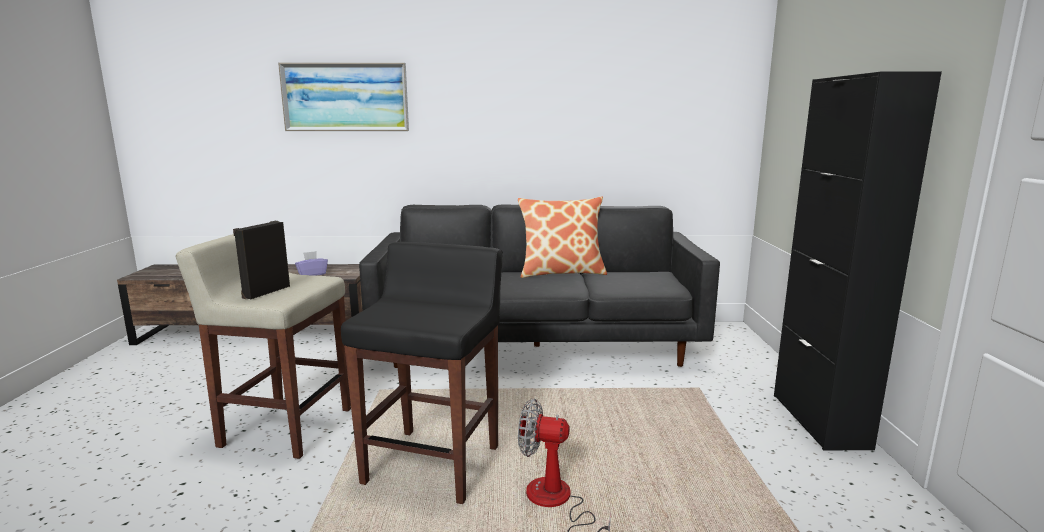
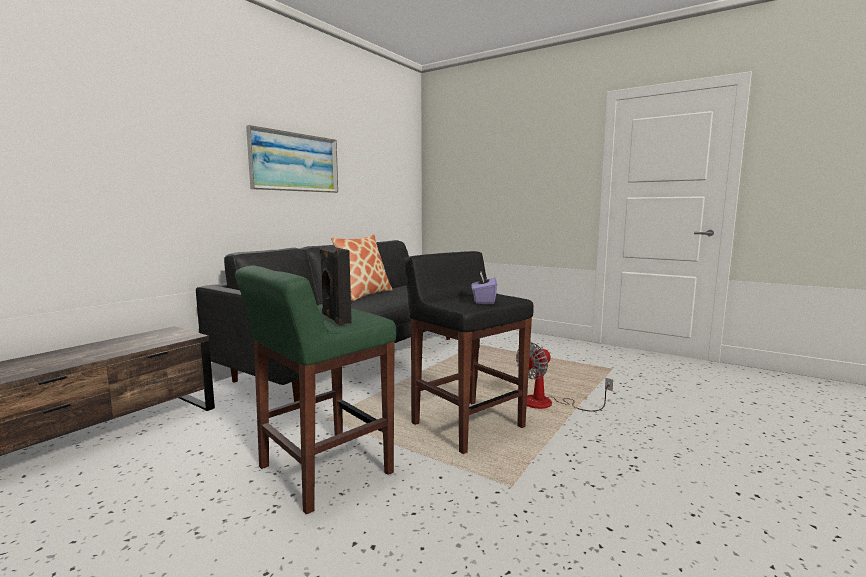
camera: 55 degrees left, 5 degrees down
(285, 427) = (323, 471): beige stool -> green stool
(312, 274) = (141, 345): purple tissue box -> purple tissue box (483, 301)
(345, 97) = (137, 137): picture -> picture (295, 162)
(819, 420) = (536, 338): black cabinet -> none

